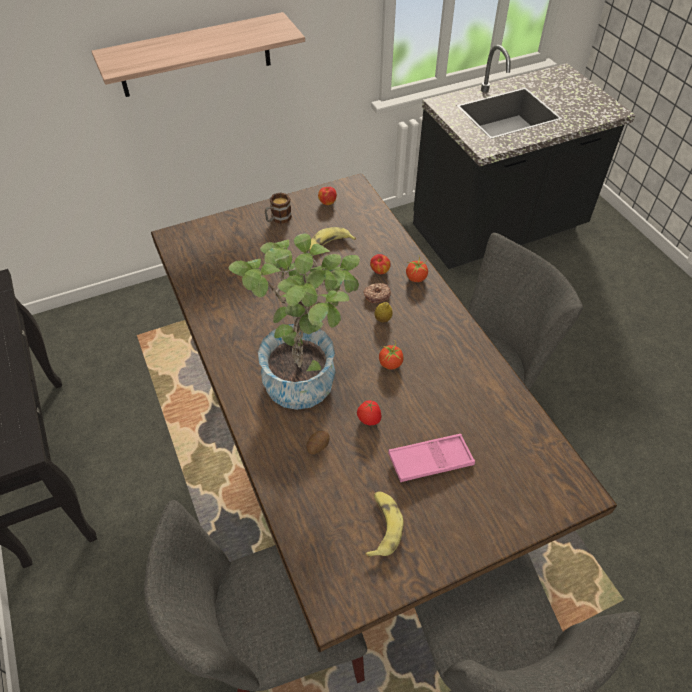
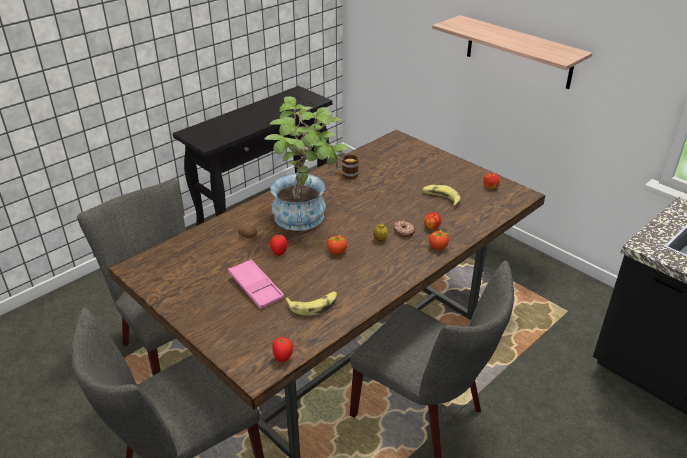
camera: 70 degrees right, 15 degrees down
(278, 219) = (450, 171): mug -> mug (346, 174)
(382, 526) = (195, 275): banana -> banana (313, 305)
(559, 461) = (283, 357): none -> tomato

